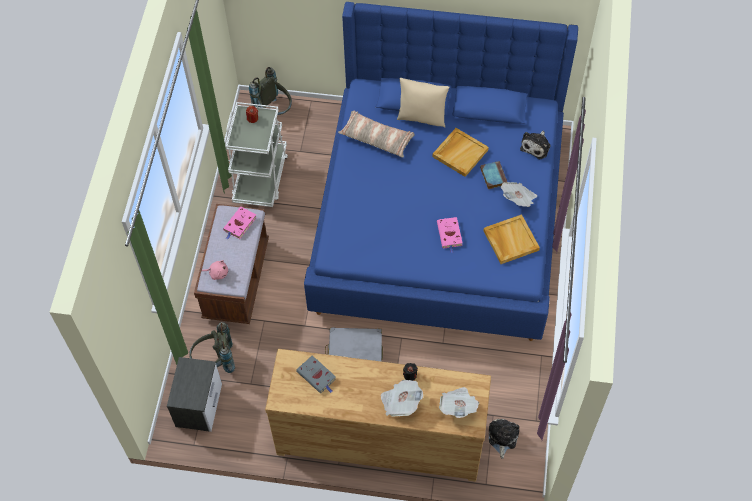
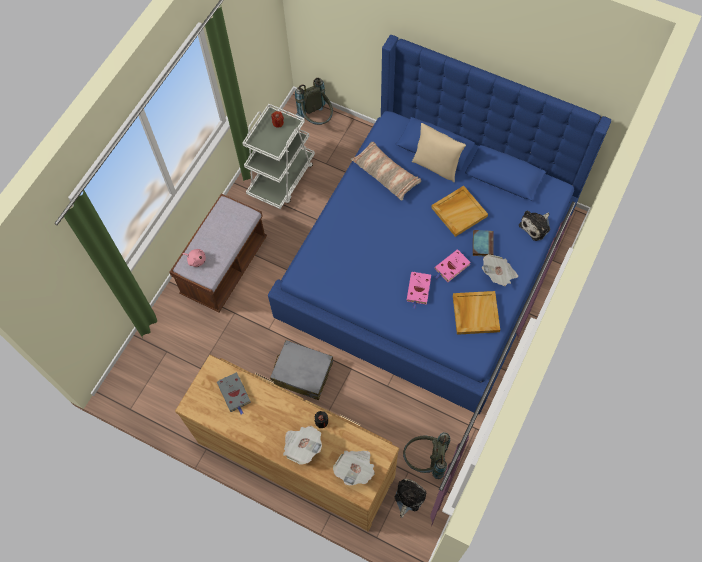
camera: 20 degrees right, 5 degrees up
(199, 404) = (149, 373): nightstand -> none
(215, 361) = (178, 337): grey backpack -> grey backpack (425, 460)
(239, 225) = (233, 220): pink book -> pink book (451, 267)

